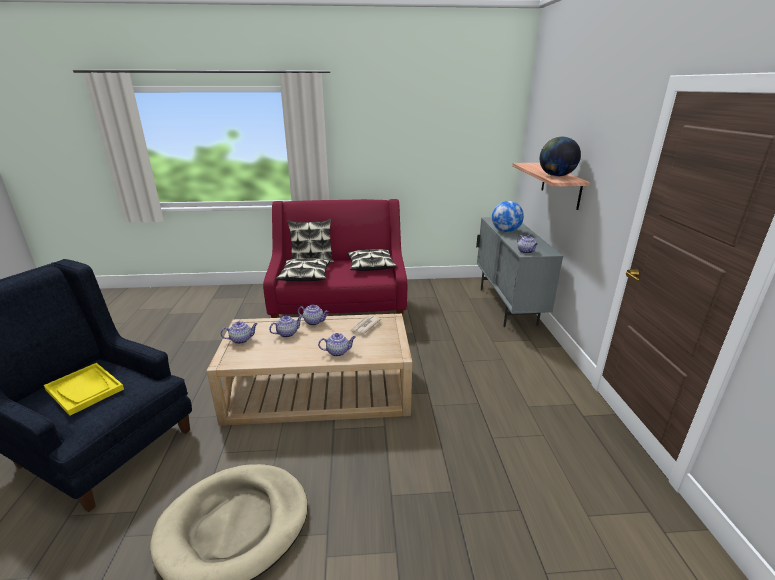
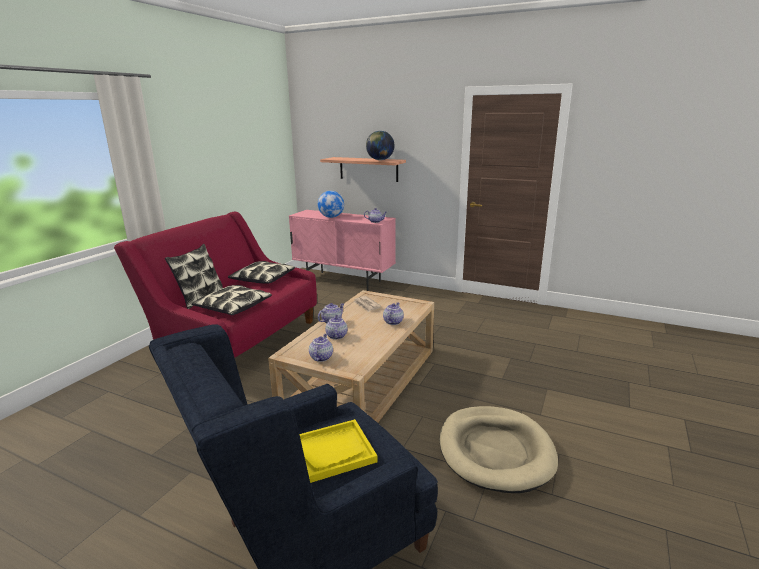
camera: 60 degrees left, 5 degrees down
(507, 306) = (344, 281): grey cabinet -> pink cabinet

